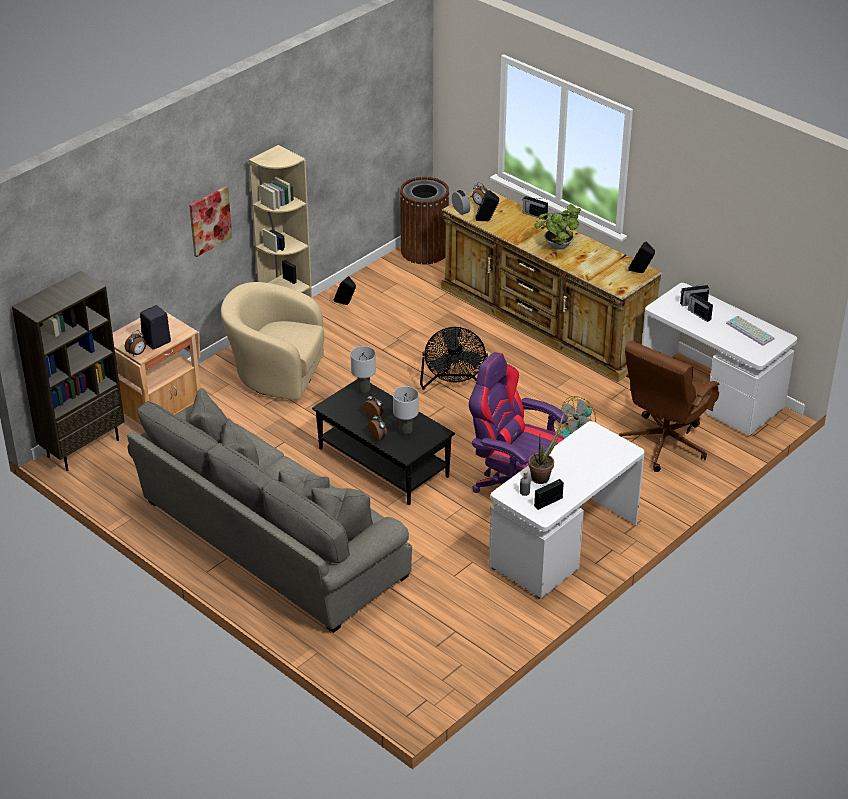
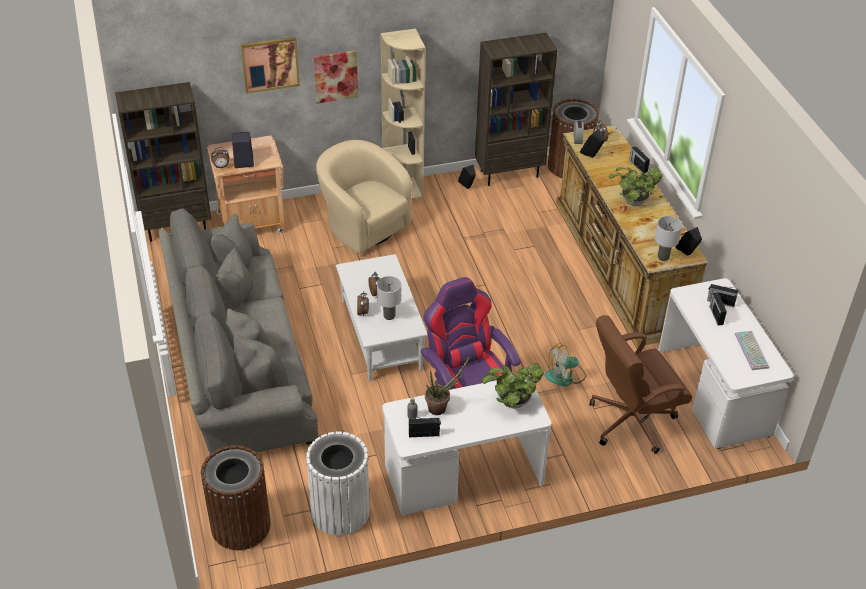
camera: 30 degrees right, 5 degrees up
(151, 226) = (270, 64): none -> picture
(364, 390) = (388, 266): white table lamp -> white table lamp (664, 257)
(374, 277) = (509, 173): none -> brown bookcase
(383, 462) = (380, 334): black coffee table -> white coffee table
(404, 671) = (240, 525): none -> brown trash can
(452, 381) = (495, 288): black fan -> none
(483, 620) = (340, 511): none -> white trash can
(597, 447) = (511, 402): none -> potted plant

